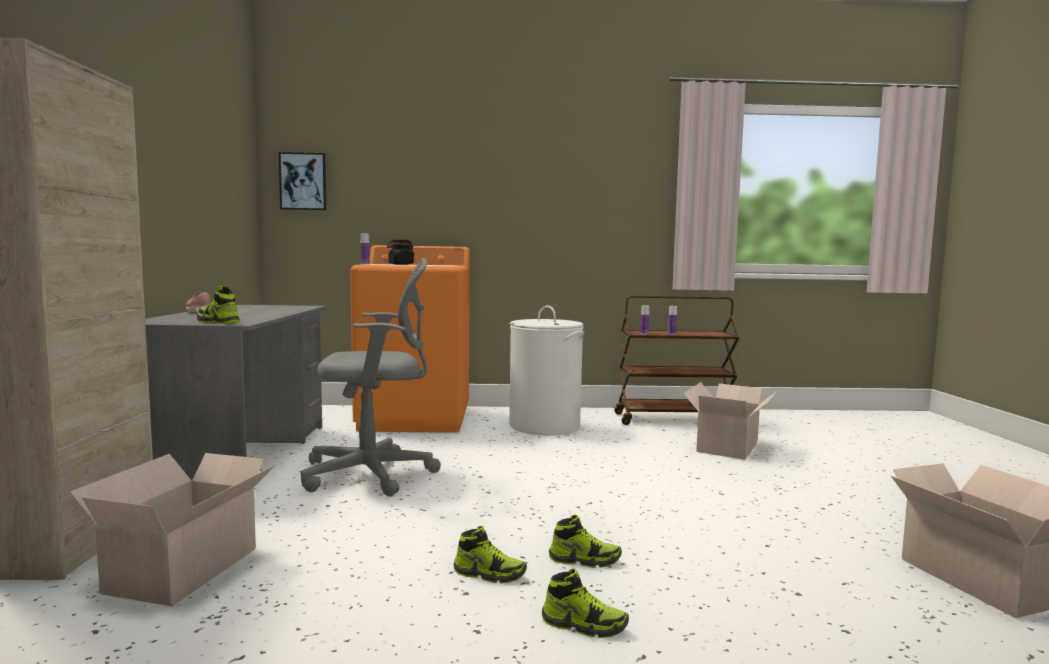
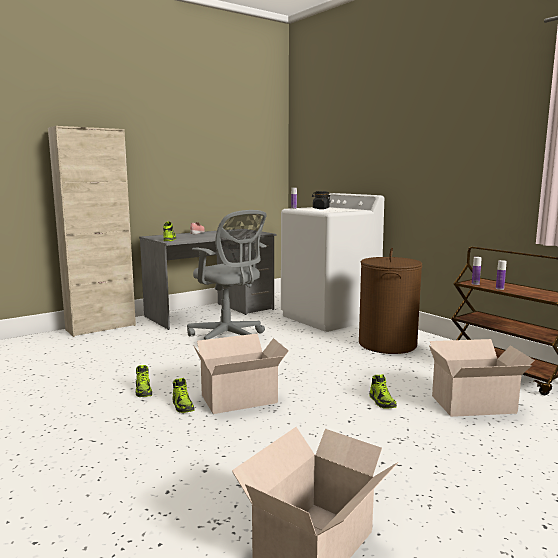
camera: 55 degrees right, 5 degrees up
(187, 568) = (96, 346): cardboard box -> cardboard box (241, 399)
(303, 181) = (306, 149): picture -> none
(416, 418) = (330, 317): orange washing machine -> white washing machine
(544, 426) = (387, 344): white laundry basket -> brown laundry basket
(584, 625) = (112, 422): shoe -> shoe (382, 402)

